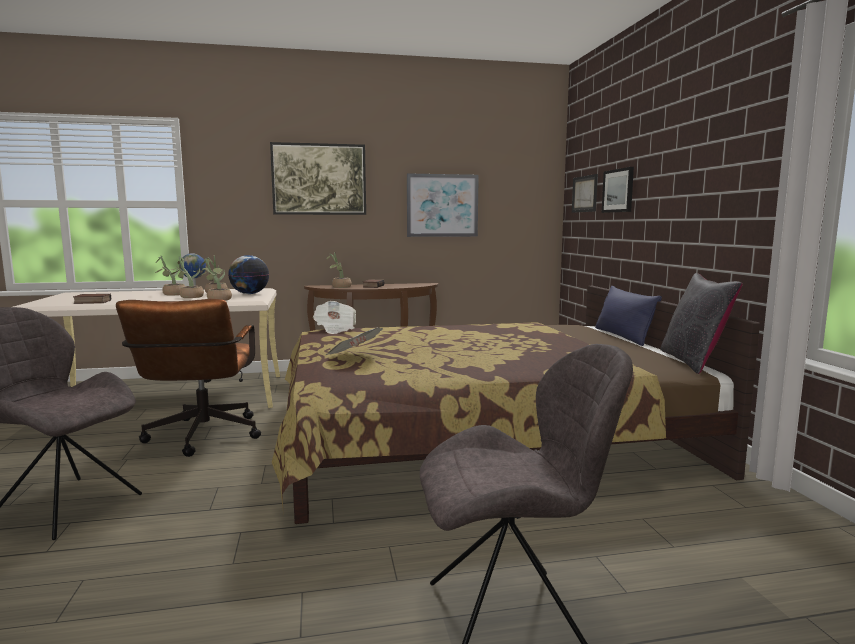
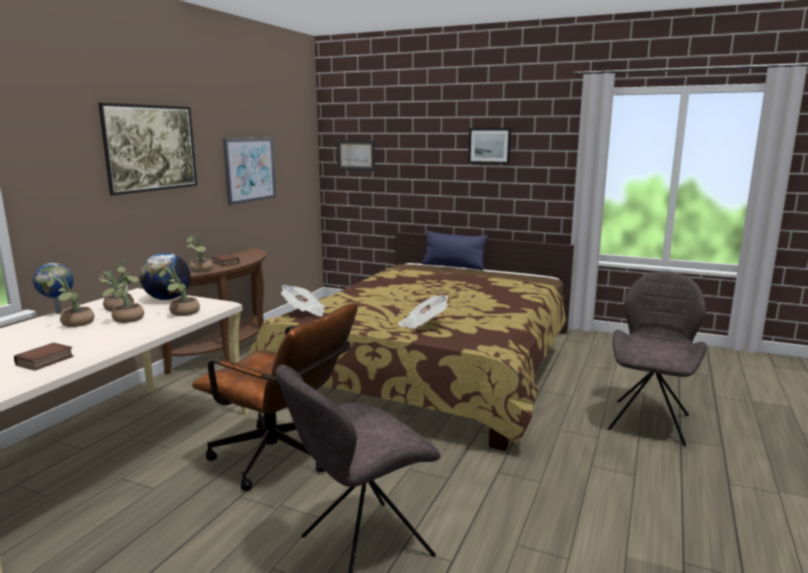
camera: 55 degrees left, 5 degrees up
(618, 190) = (405, 156): picture -> picture (489, 146)
(693, 362) = (530, 273): black pillow -> none

